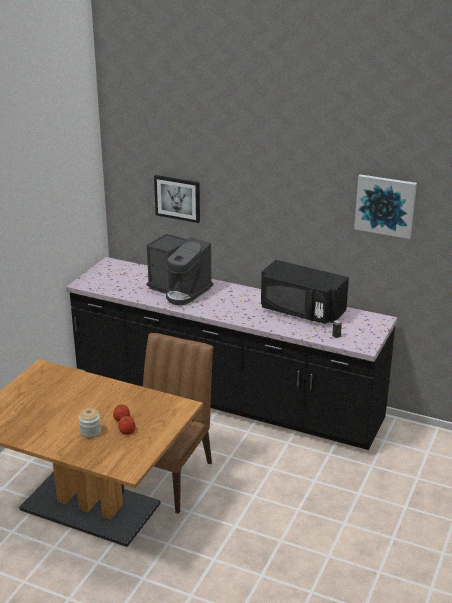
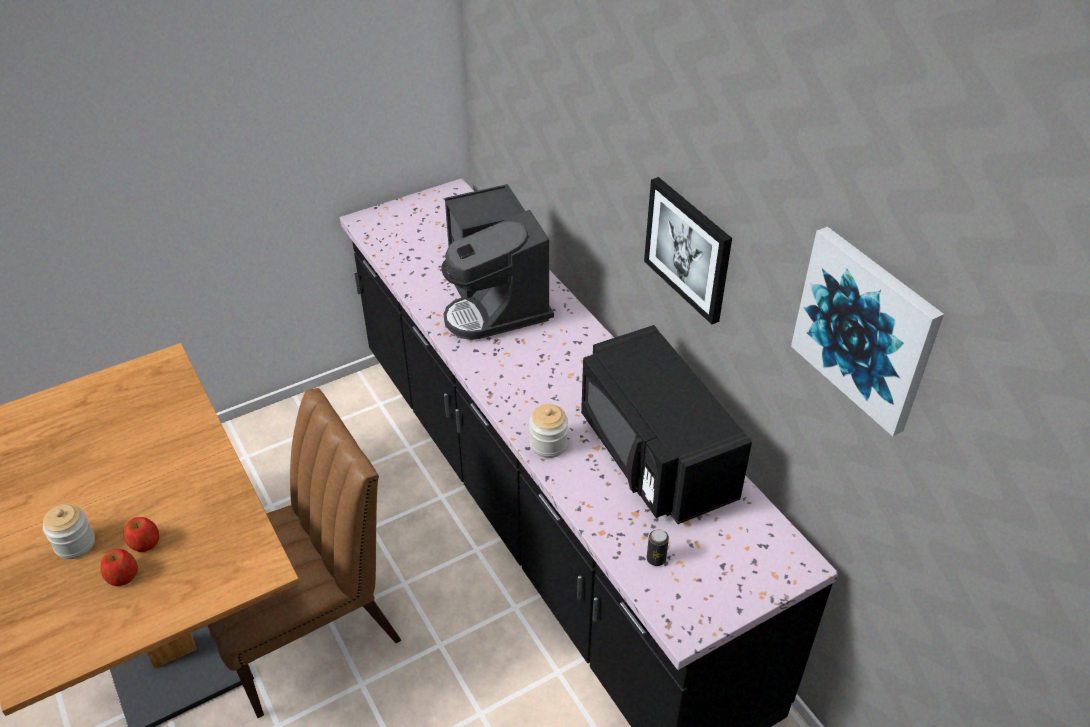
camera: 35 degrees right, 15 degrees up
(178, 198) = (544, 121): picture -> picture (689, 249)
(259, 322) = (548, 444): none -> jar

